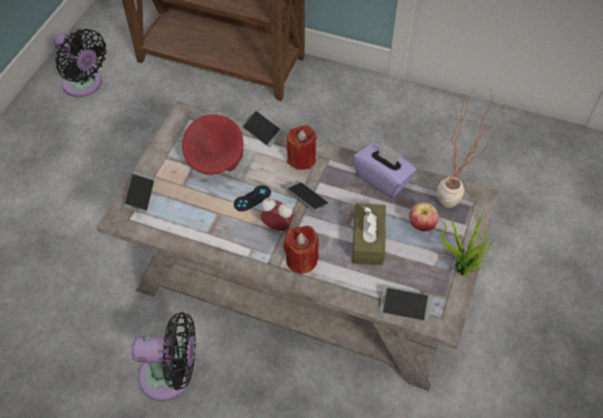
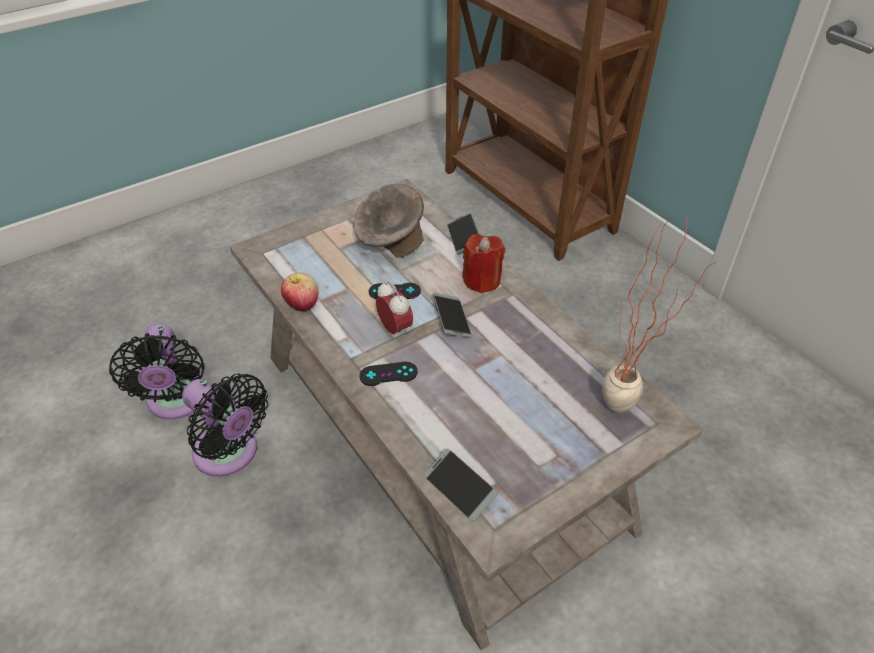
camera: 35 degrees right, 10 degrees down
(85, 85) = (383, 171): black fan -> black fan (177, 402)
(140, 195) = (293, 238): phone -> none
(216, 163) = (390, 244): red bowl -> grey bowl
(301, 260) = (388, 374): red candle -> black game controller
(368, 240) = (481, 394): brown tissue box -> none
(383, 179) = (558, 342): purple tissue box -> none
(421, 225) = (562, 413): apple -> apple (302, 305)
(461, 269) = (570, 489): potted plant -> none

